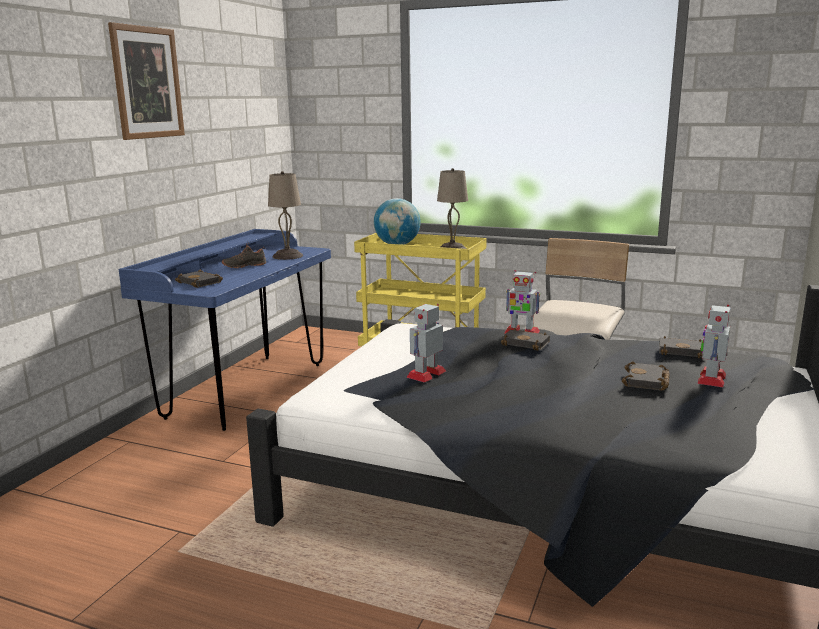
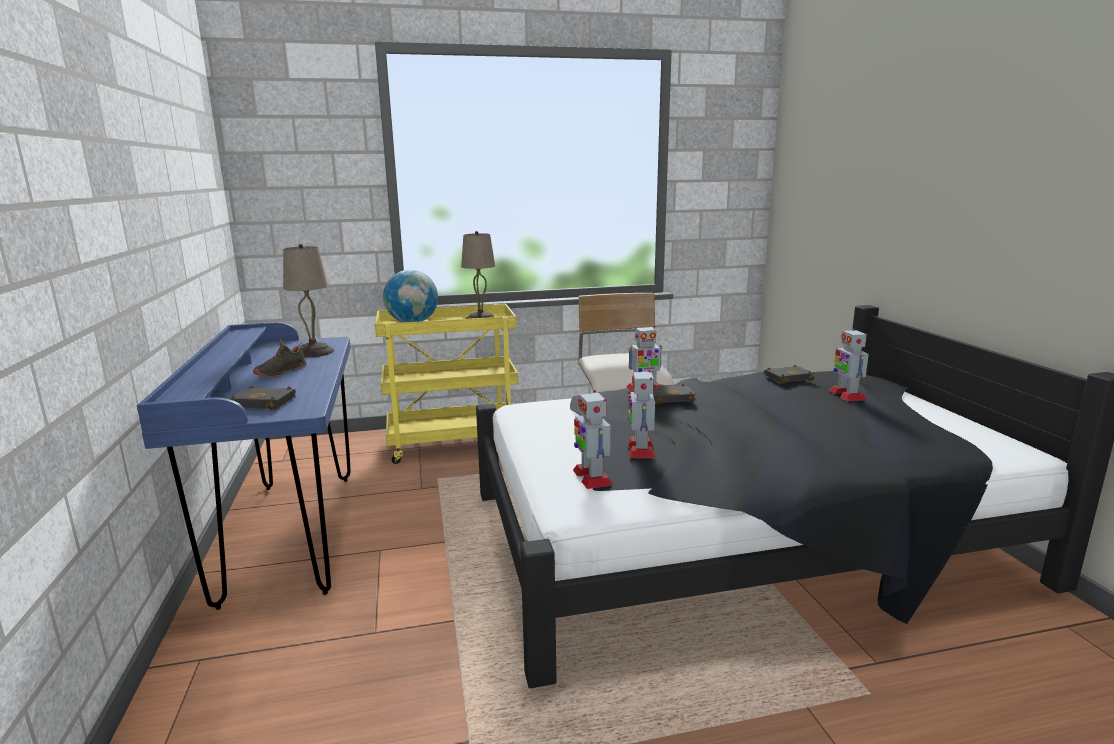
camera: 35 degrees left, 0 degrees up
(147, 83) = (113, 117): picture -> none
(357, 382) = (592, 477): none -> toy robot
(647, 381) = (814, 408): black book -> none

